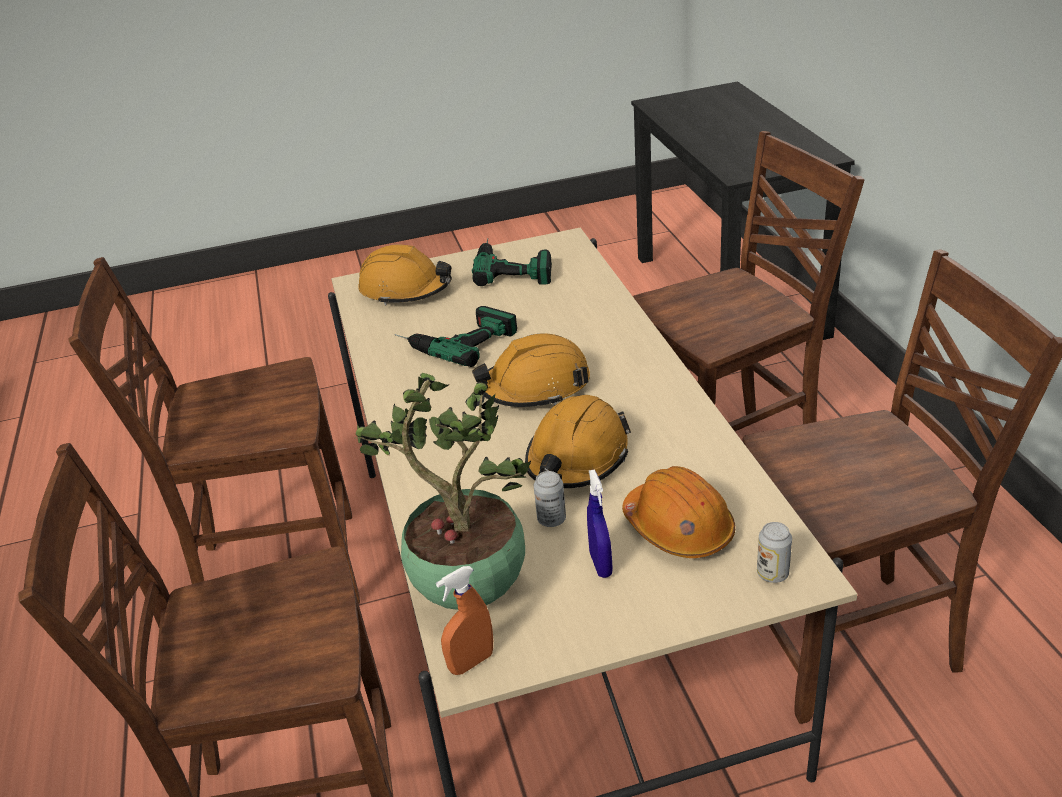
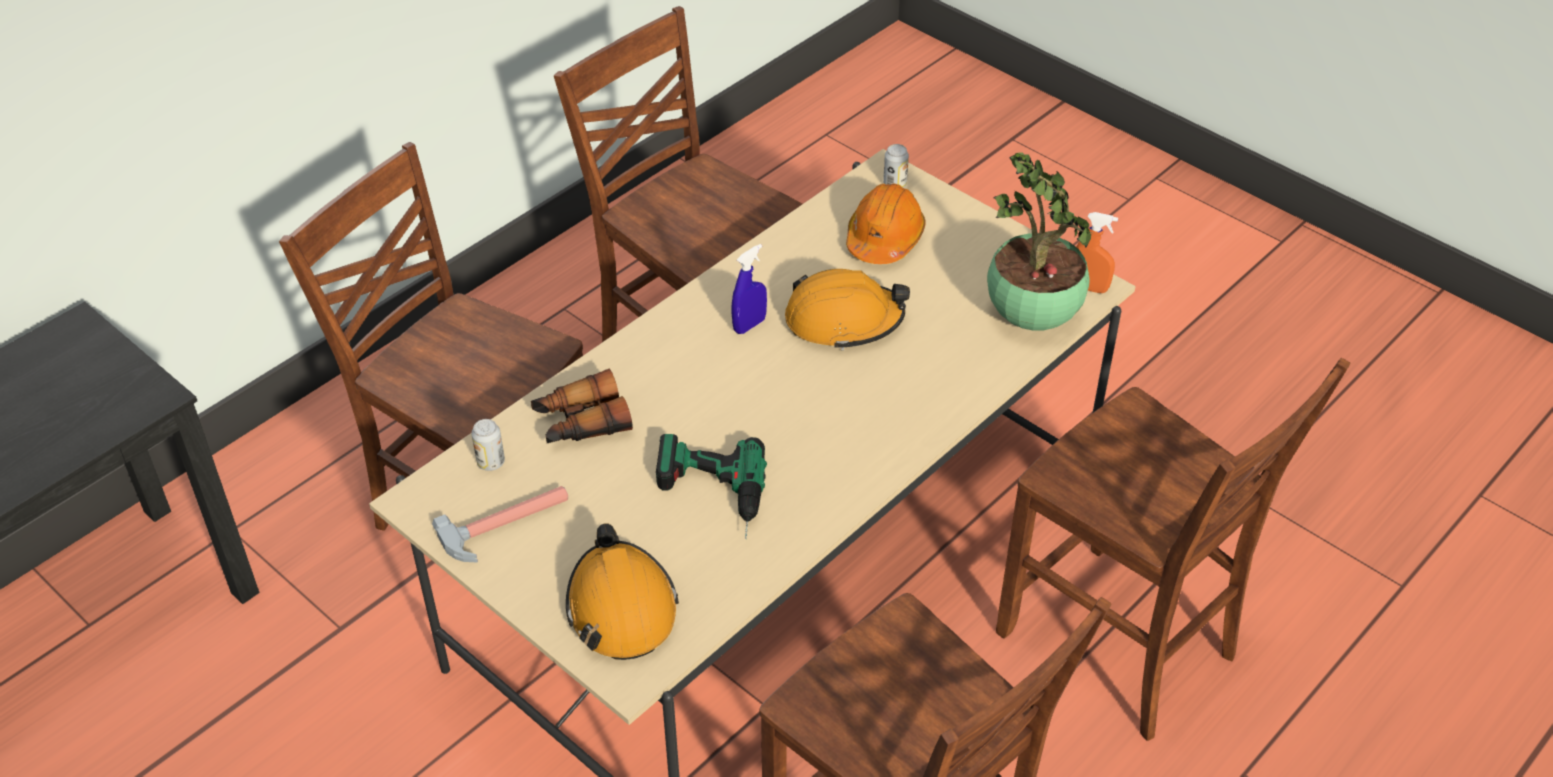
camera: 125 degrees left, 10 degrees up
(513, 265) = (507, 525): power drill -> hammer
(535, 387) = (758, 391): orange hard hat -> none
(551, 519) = (927, 306): can -> can (491, 462)
(578, 305) = (581, 422): none -> binoculars
(600, 564) = (952, 263): blue spray bottle -> blue spray bottle (749, 325)

